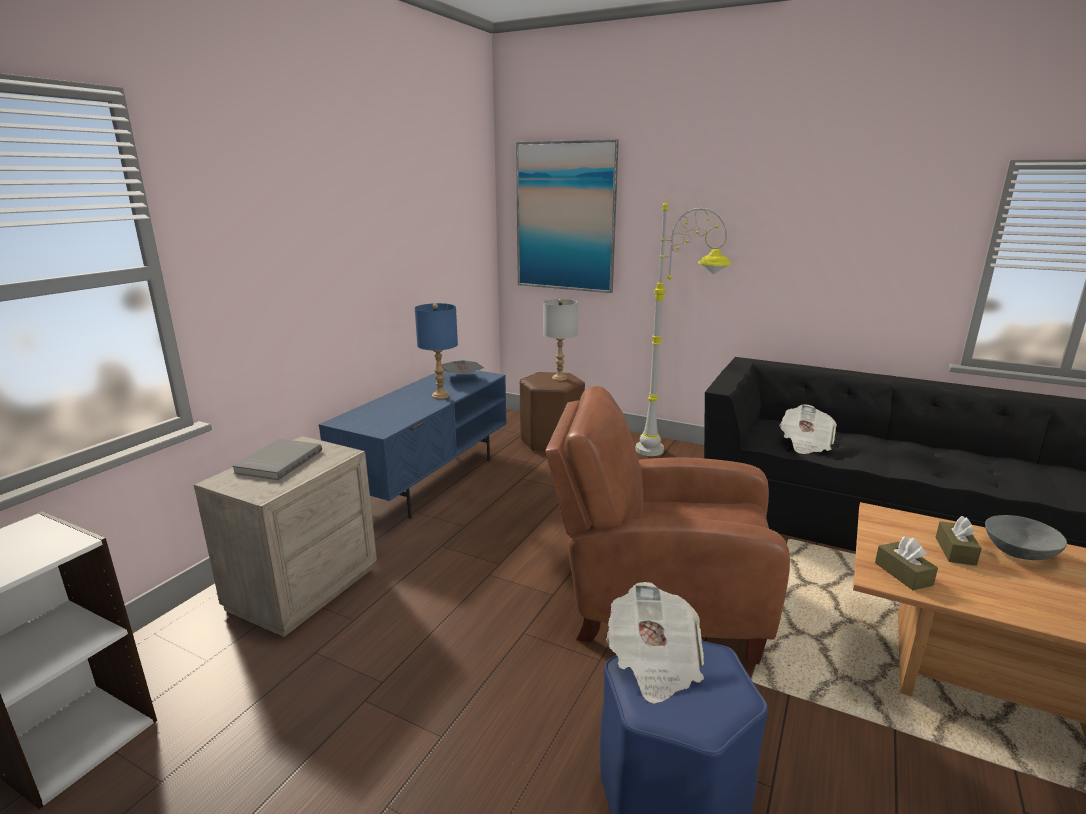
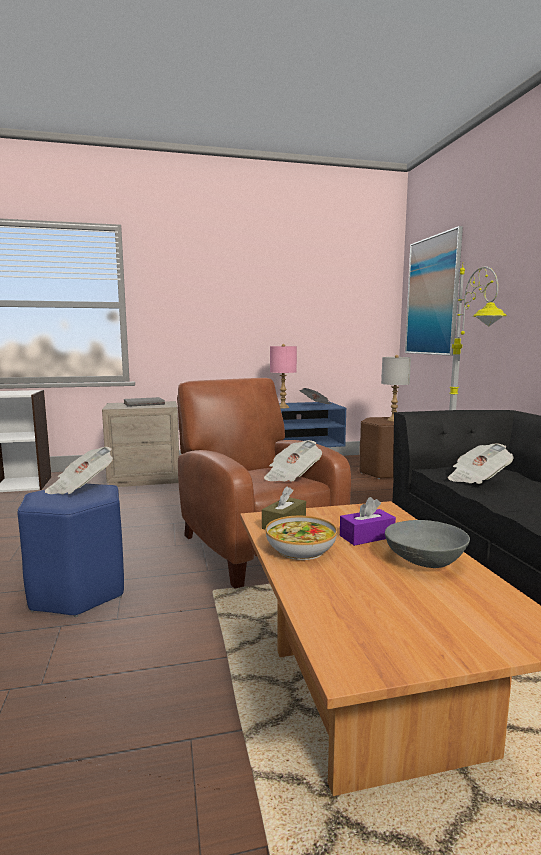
camera: 50 degrees right, 10 degrees down
(440, 395) = (283, 407): blue table lamp -> pink table lamp
(719, 509) = (291, 476): none -> newspaper
(955, 551) = (367, 536): brown tissue box -> purple tissue box
(979, 593) = (301, 549): none -> bowl

